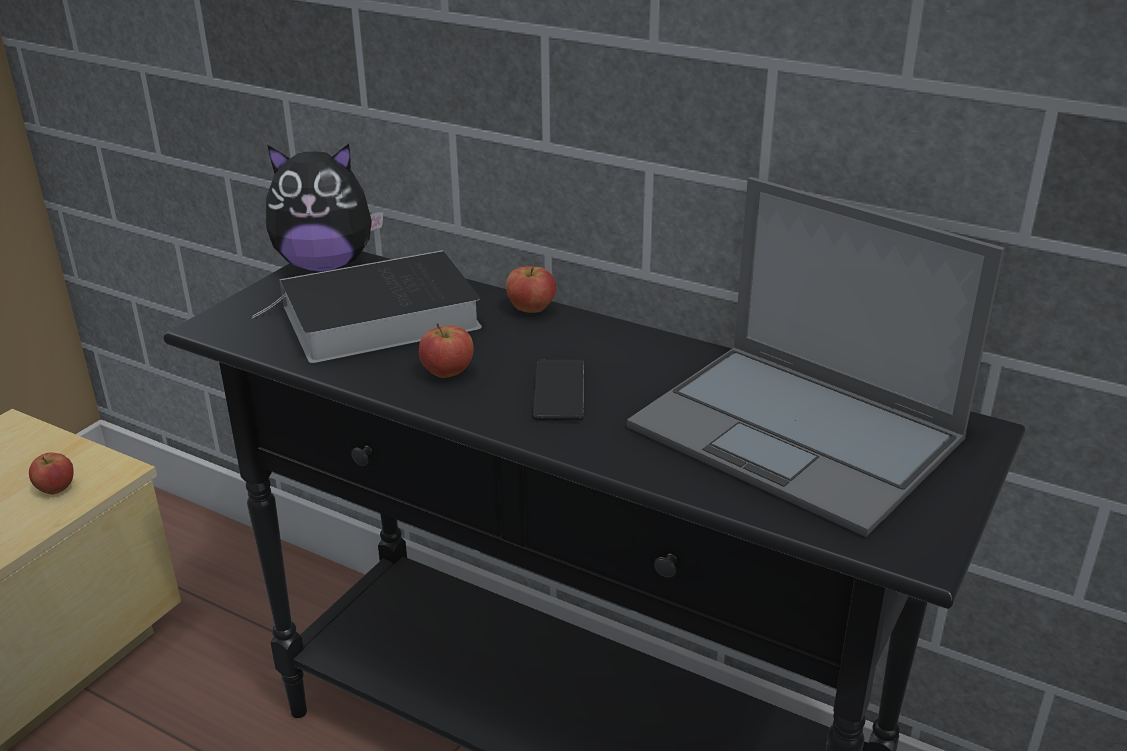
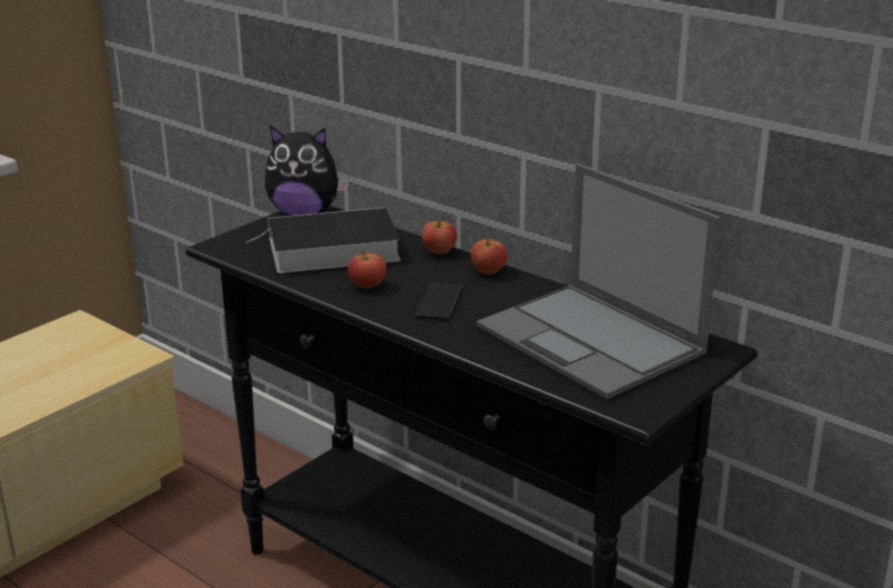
camera: 10 degrees right, 5 degrees down
(56, 489) = (104, 363): apple -> apple (488, 271)

